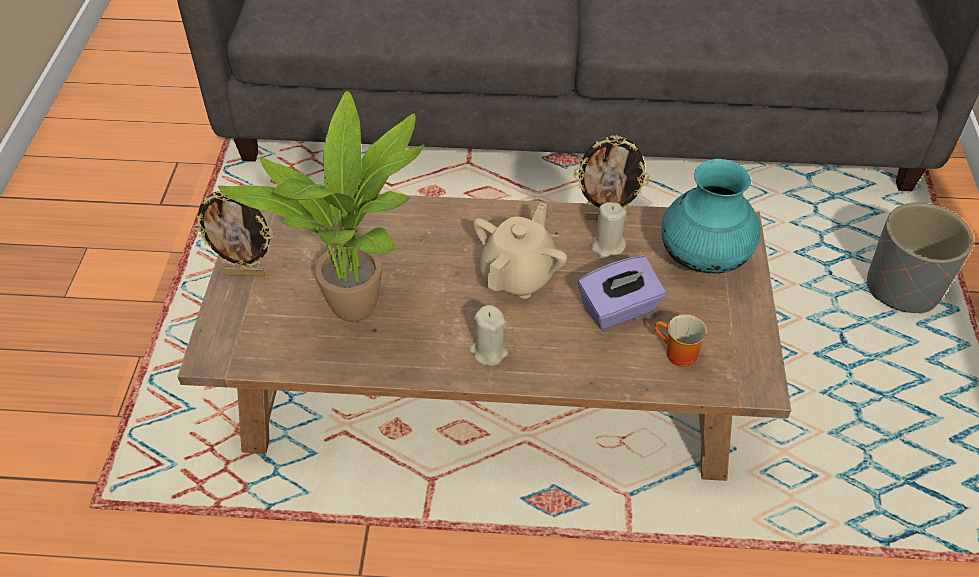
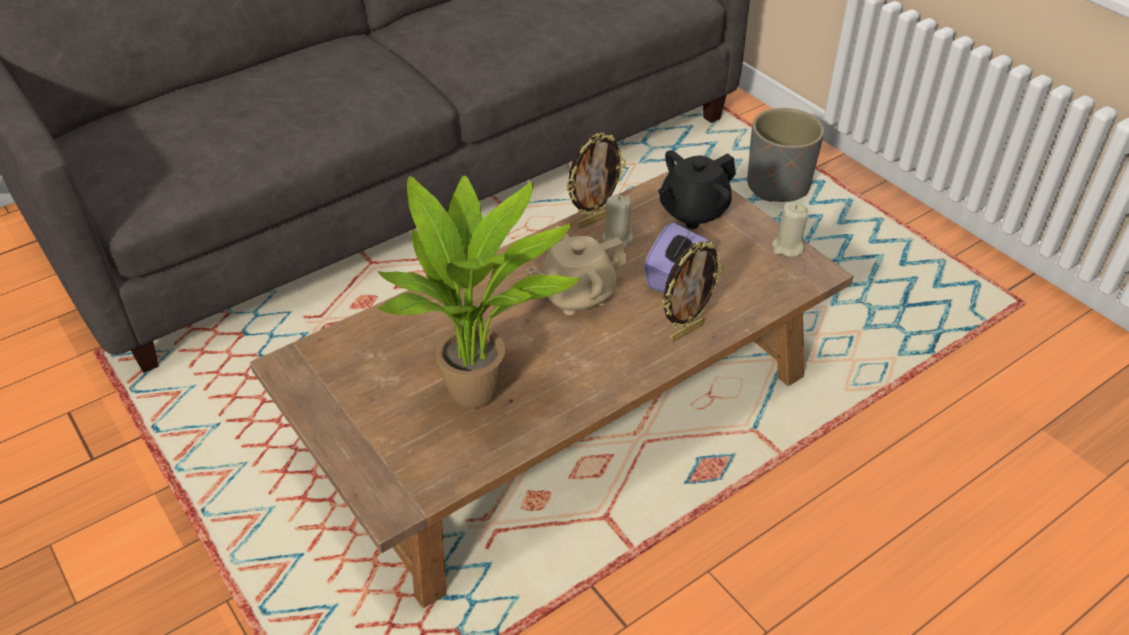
camera: 40 degrees left, 5 degrees down
(246, 273) = (342, 425): picture frame -> picture frame (685, 331)
(488, 351) = (618, 361): beige candle -> beige candle (787, 247)
(518, 275) = (576, 295): beige teapot -> beige teapot turned 105 degrees counterclockwise
(676, 355) = (747, 283): mug -> none
(703, 260) = (693, 212): turquoise vase -> black teapot

